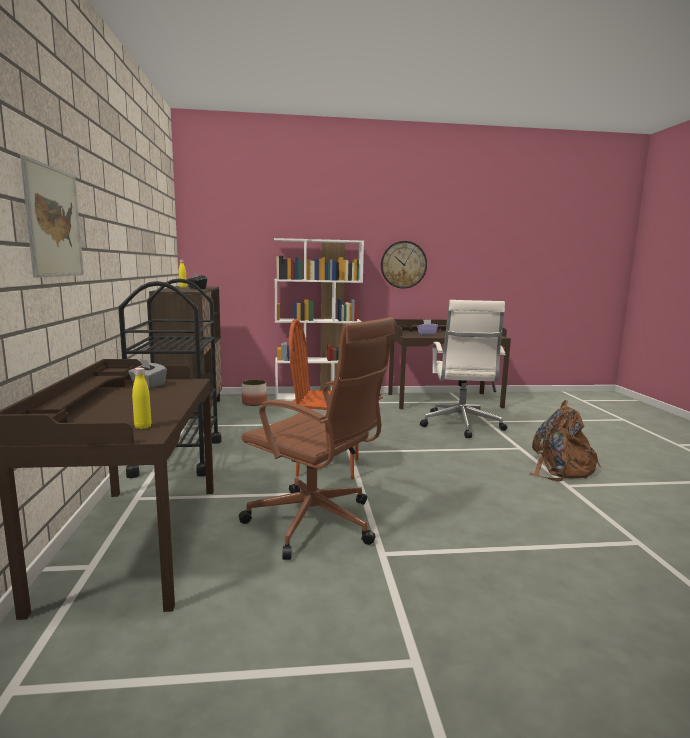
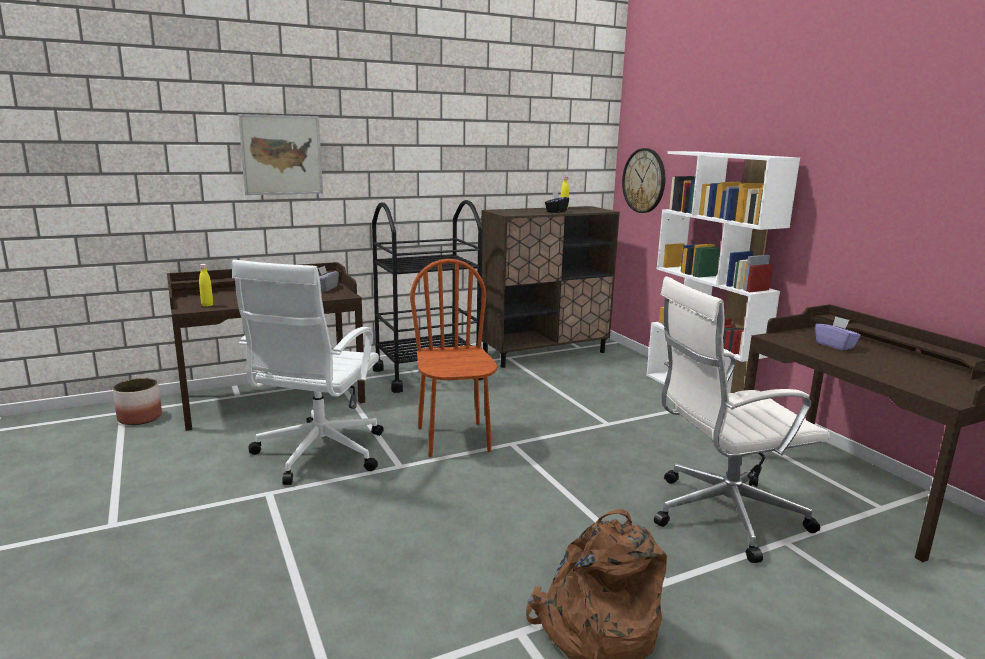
camera: 70 degrees right, 5 degrees up
(254, 403) = (620, 367): planter -> planter (140, 418)
(315, 524) = (318, 454): brown office chair -> white office chair
(403, 264) = (872, 205): wall clock -> wall clock (644, 180)

